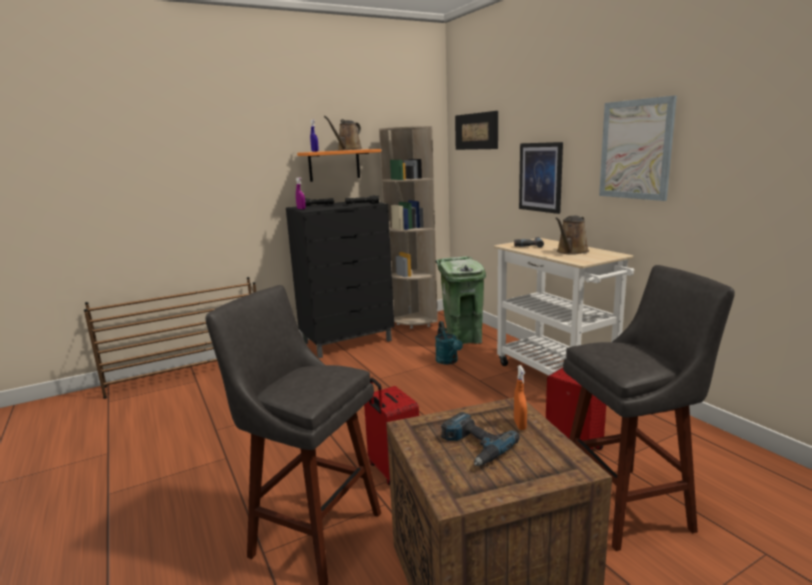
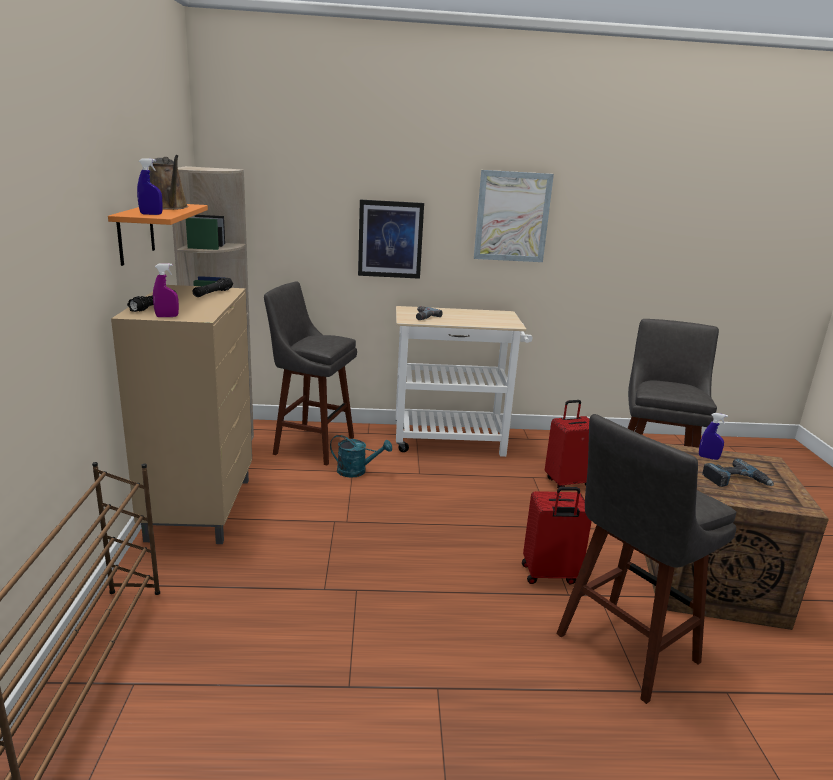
camera: 65 degrees left, 5 degrees up
(348, 341) = (200, 507): black dresser -> beige dresser
(462, 339) = (311, 444): green trash can -> grey stool
(476, 131) = (268, 176): picture -> none
(520, 425) = (708, 457): orange spray bottle -> blue spray bottle
(571, 252) = (474, 317): brown watering can -> none

